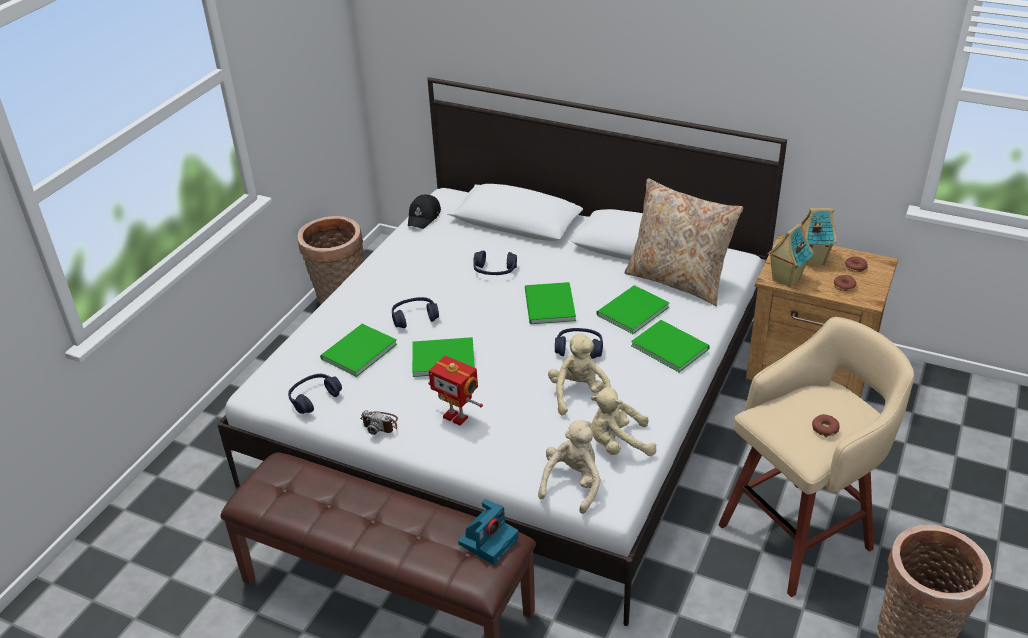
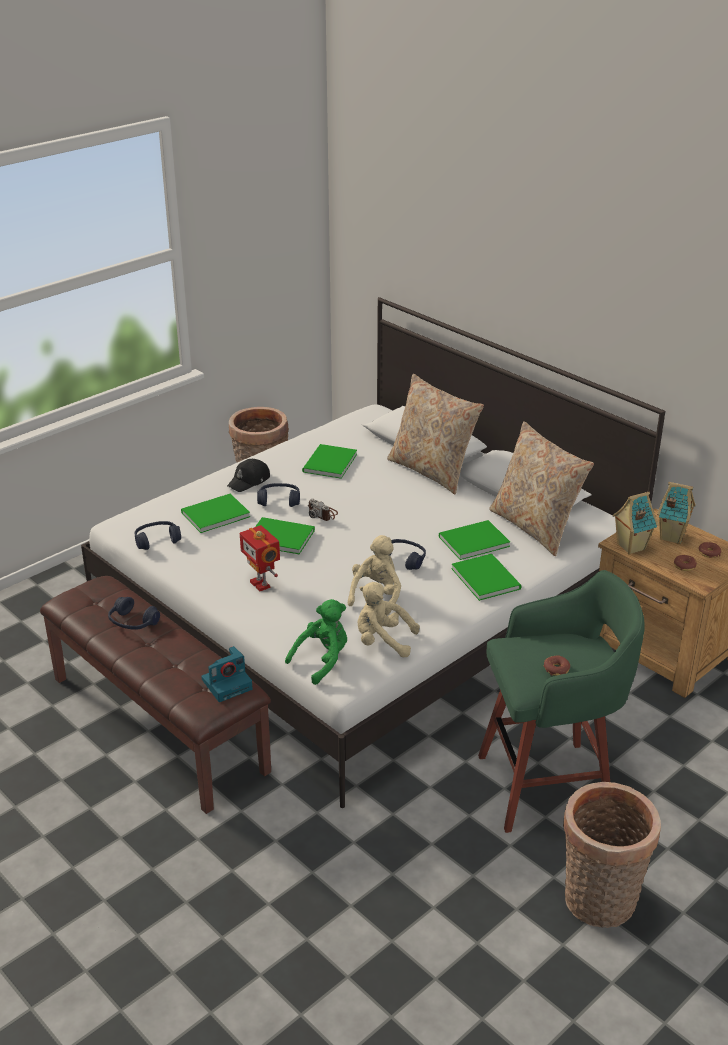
camera: 20 degrees right, 5 degrees down
(380, 424) = (196, 573): camera -> camera (322, 514)
(424, 217) = (344, 424): black cap -> black cap (249, 481)
(494, 271) = (374, 480): blue headphones -> blue headphones (133, 622)
(544, 246) = (432, 471): none -> beige pillow
(548, 306) = (400, 519): green book -> green book (328, 463)
(573, 484) = (322, 660): beige plush toy -> green plush toy
(799, 535) = (549, 786): beige stool -> green stool

